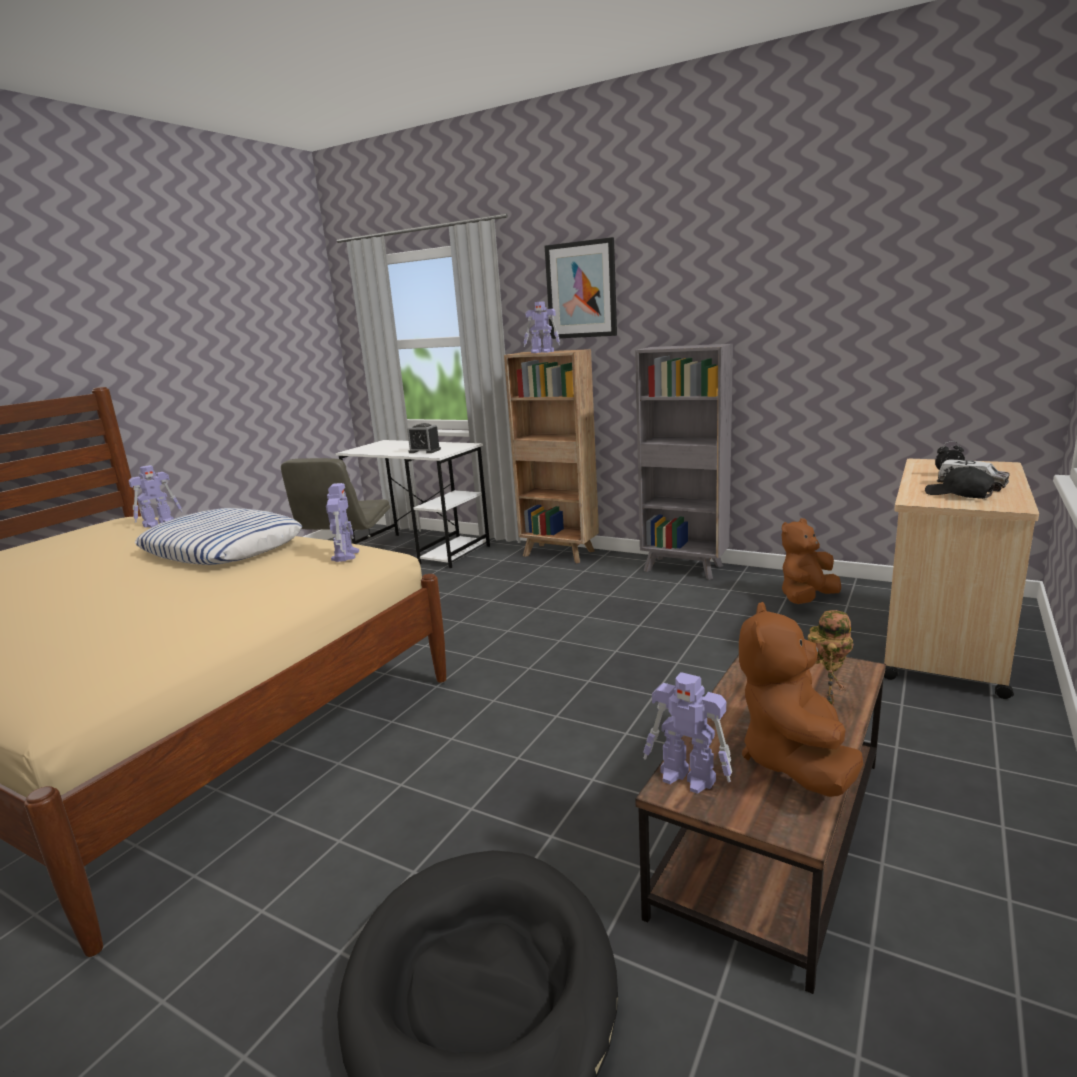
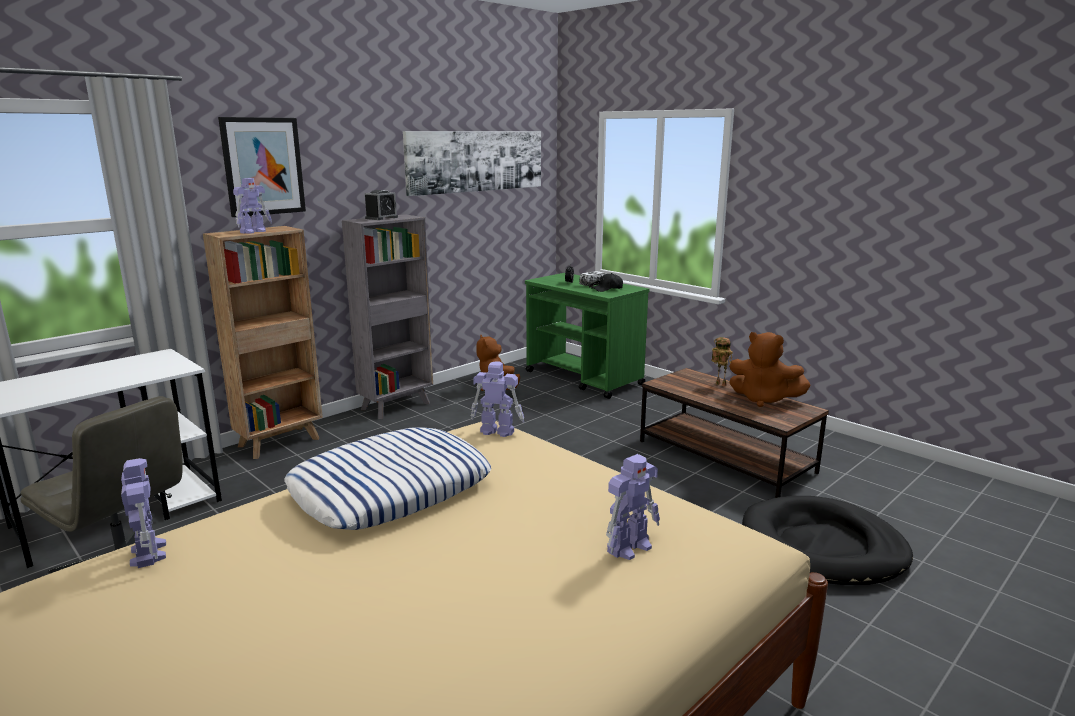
camera: 75 degrees left, 0 degrees up
(424, 451) = (139, 372): alarm clock -> alarm clock (381, 218)
(688, 778) = (773, 419): toy robot -> toy robot (630, 546)
(876, 268) = (476, 161): none -> picture
(944, 644) = (584, 378): beige cart -> green cart

